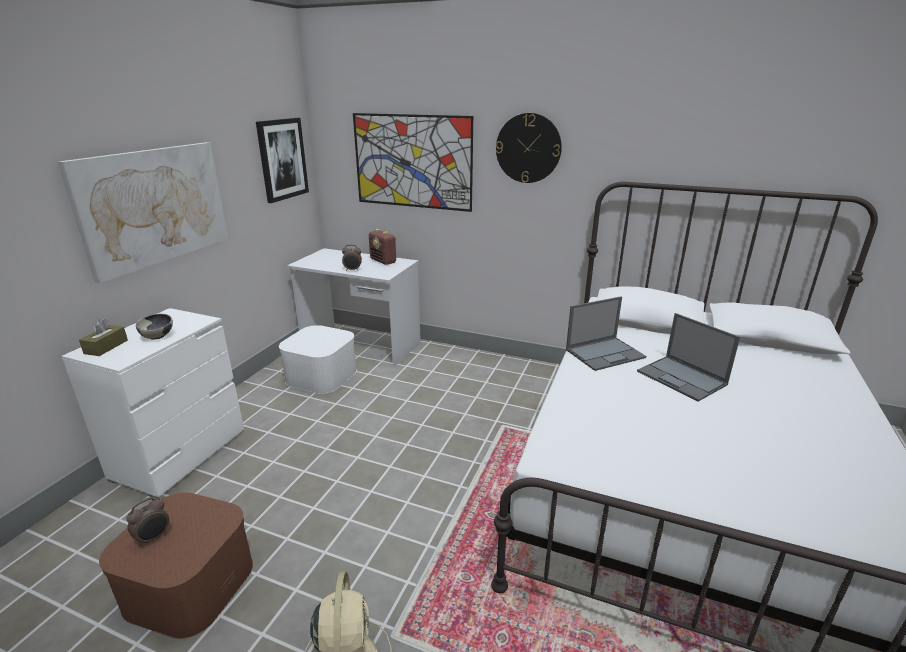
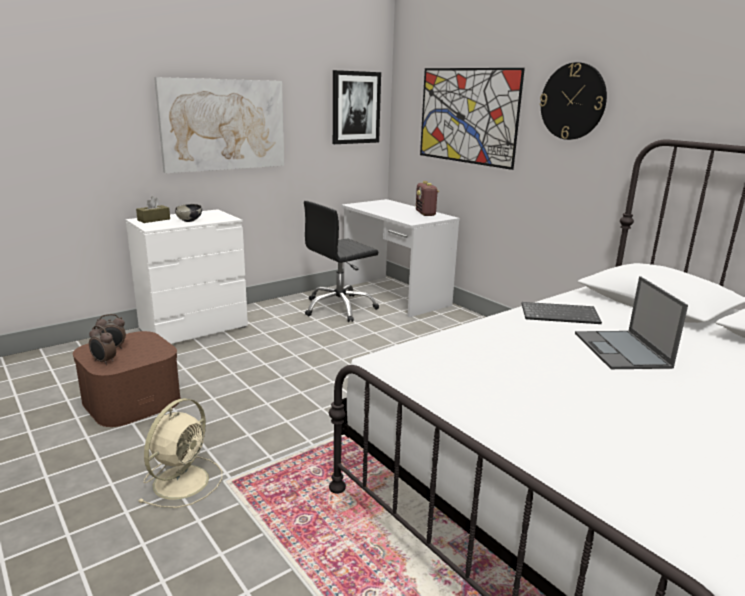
camera: 30 degrees right, 5 degrees down
(321, 375) = (339, 308): white storage box -> black office chair
(352, 270) = (389, 215): alarm clock -> alarm clock (104, 362)
(605, 353) = (560, 314): laptop -> keyboard

